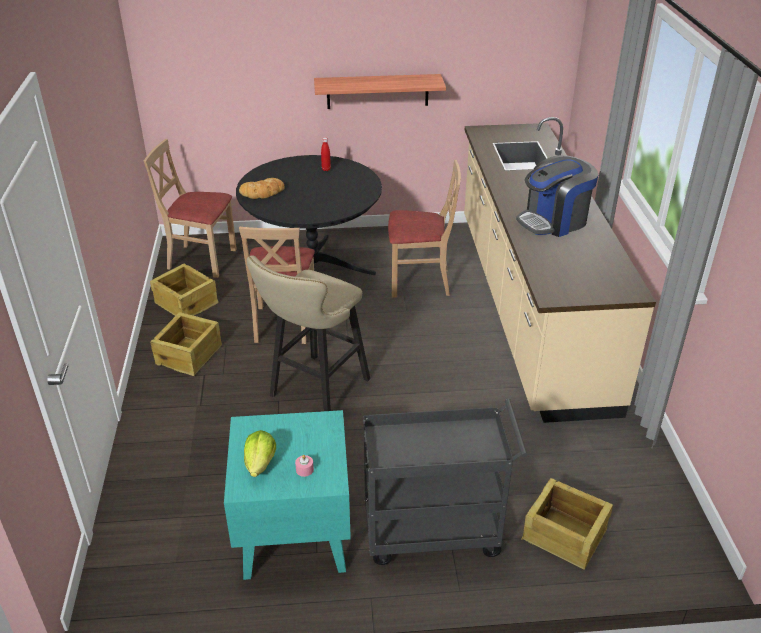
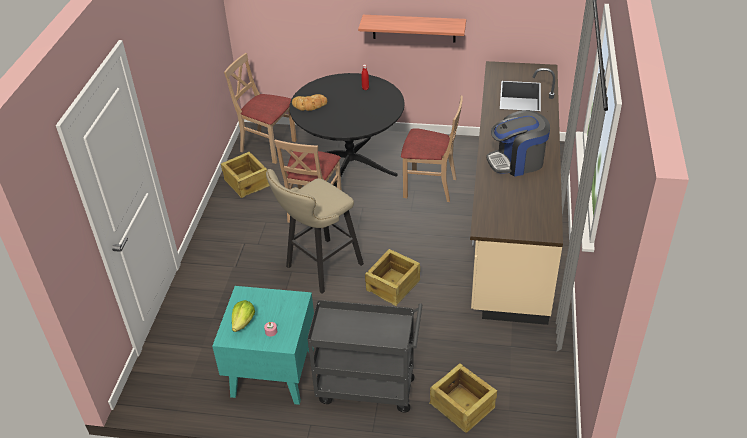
camera: 15 degrees right, 5 degrees up
(190, 355) = (238, 226): crate -> crate (393, 285)

